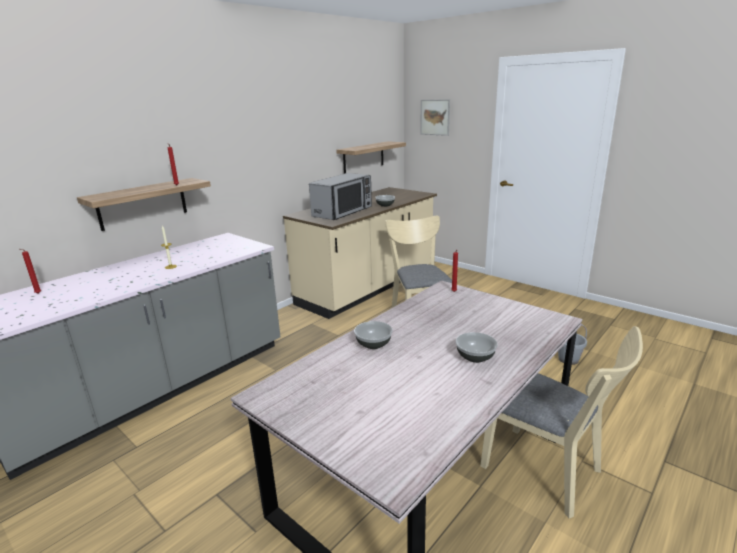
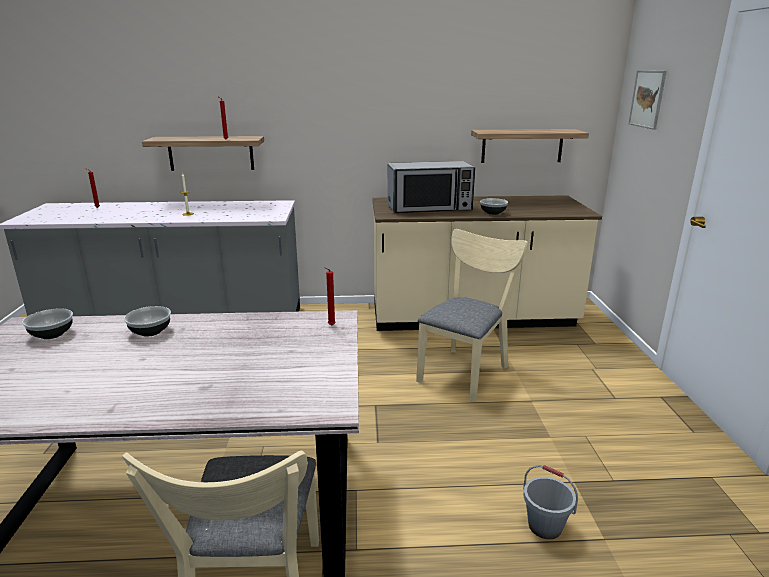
camera: 45 degrees right, 0 degrees up
(475, 357) = (166, 386): bowl -> bowl (52, 334)

